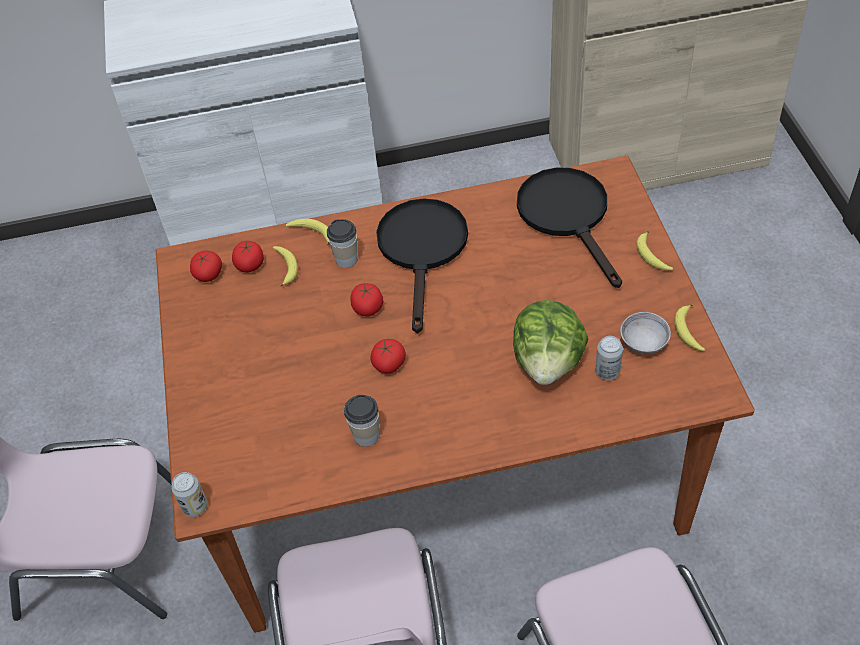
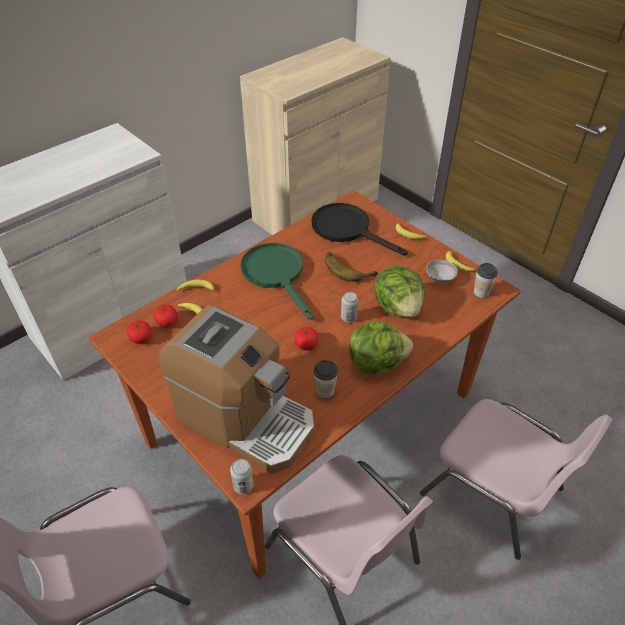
camera: 35 degrees left, 5 degrees down
(251, 428) = (246, 419): none -> coffee machine
(346, 259) = (232, 296): cup -> cup (481, 292)
(368, 307) = (267, 318): tomato -> none
(423, 250) = (277, 275): black frying pan -> green frying pan
(458, 426) = (376, 362): none -> lettuce
(525, 276) = (348, 267): none -> banana
(607, 372) = (434, 300): can -> can (348, 318)

